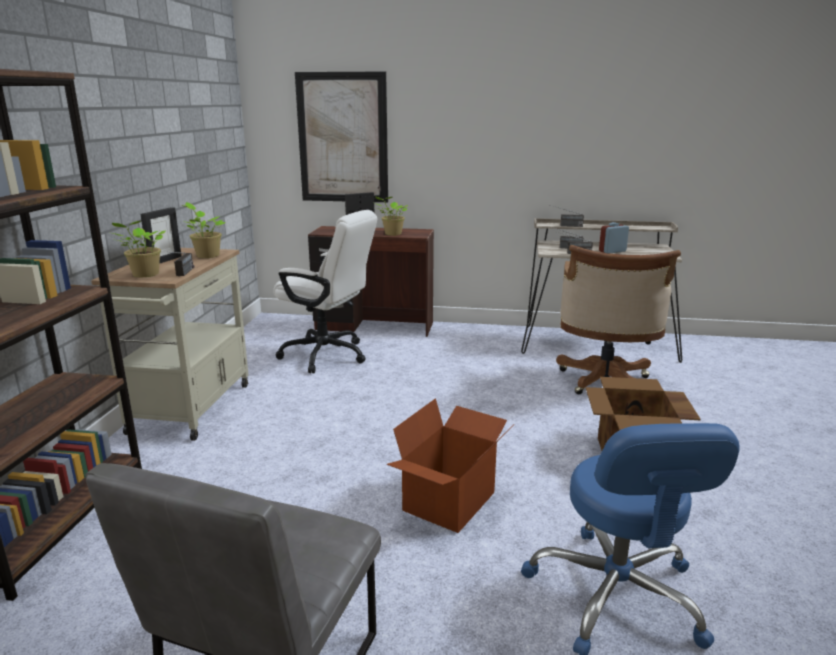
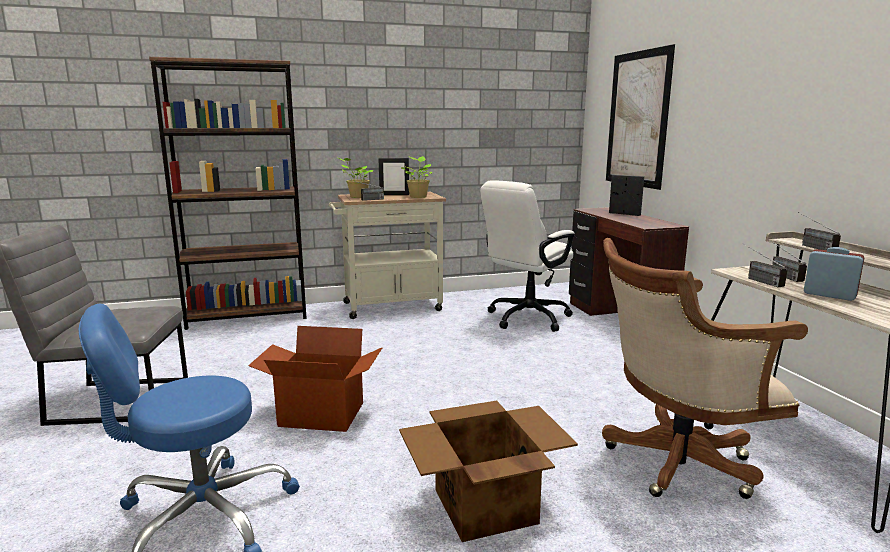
camera: 65 degrees right, 5 degrees down
(328, 356) = (526, 319): white office chair -> white office chair turned 45 degrees clockwise
(392, 234) = (630, 221): potted plant -> none

